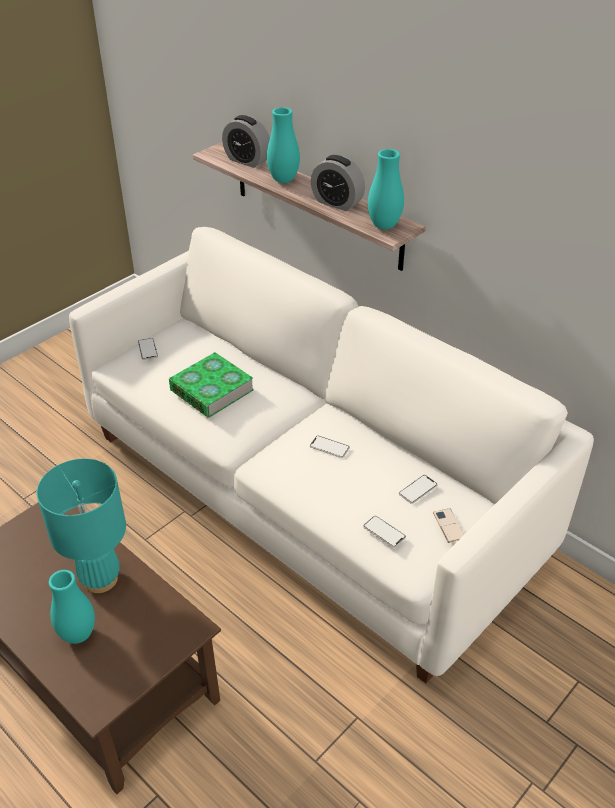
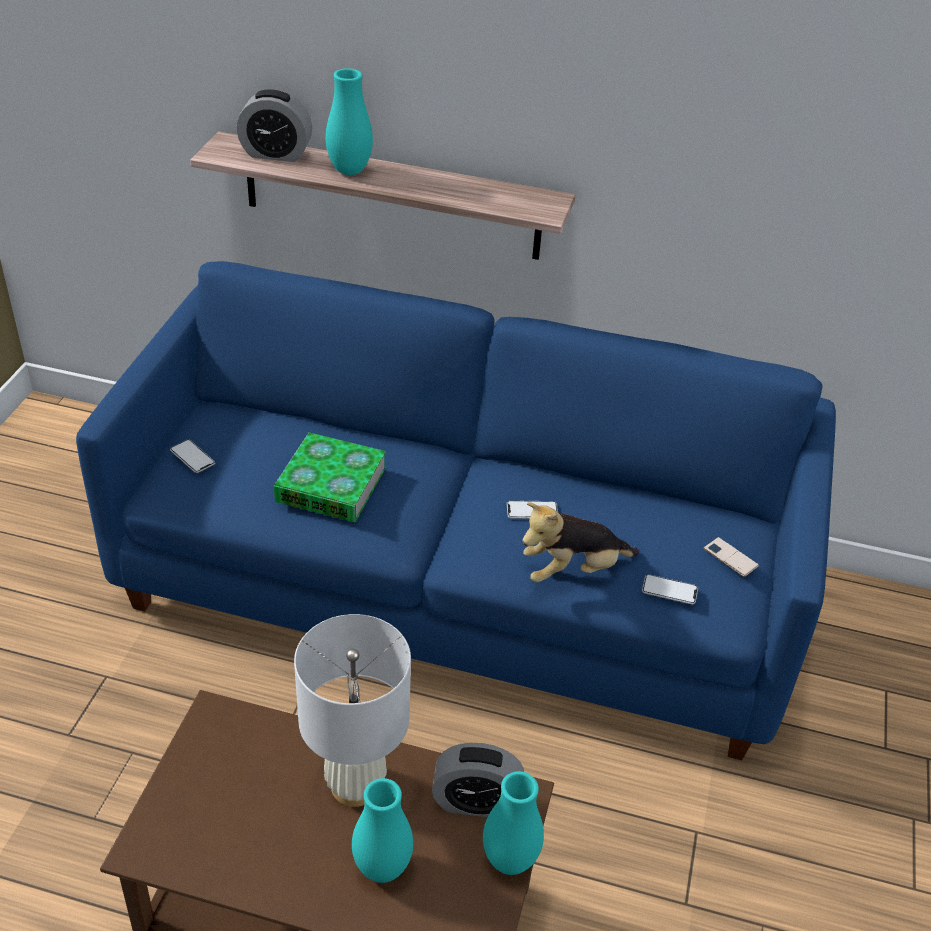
camera: 30 degrees left, 0 degrees up
(101, 579) = (356, 785): turquoise table lamp -> white table lamp
(308, 492) = (459, 587): white sofa -> blue sofa
(326, 495) = (573, 570): none -> plush toy
(337, 203) = (445, 187): alarm clock -> alarm clock (476, 802)
(384, 226) = (529, 204): turquoise vase -> turquoise vase (509, 860)
(418, 489) = (669, 527): phone -> none

